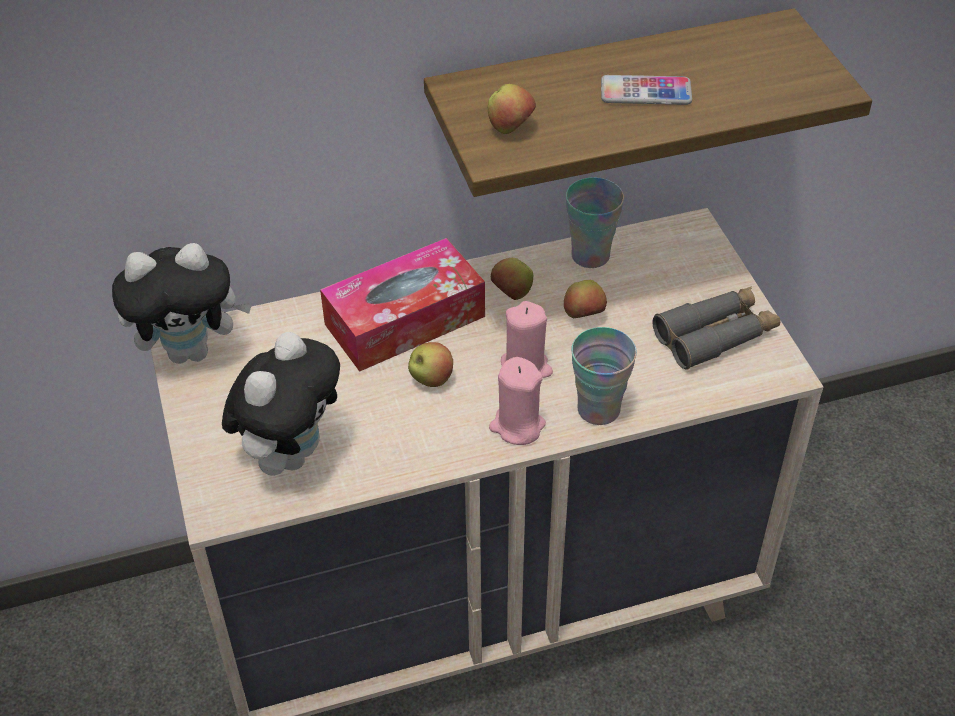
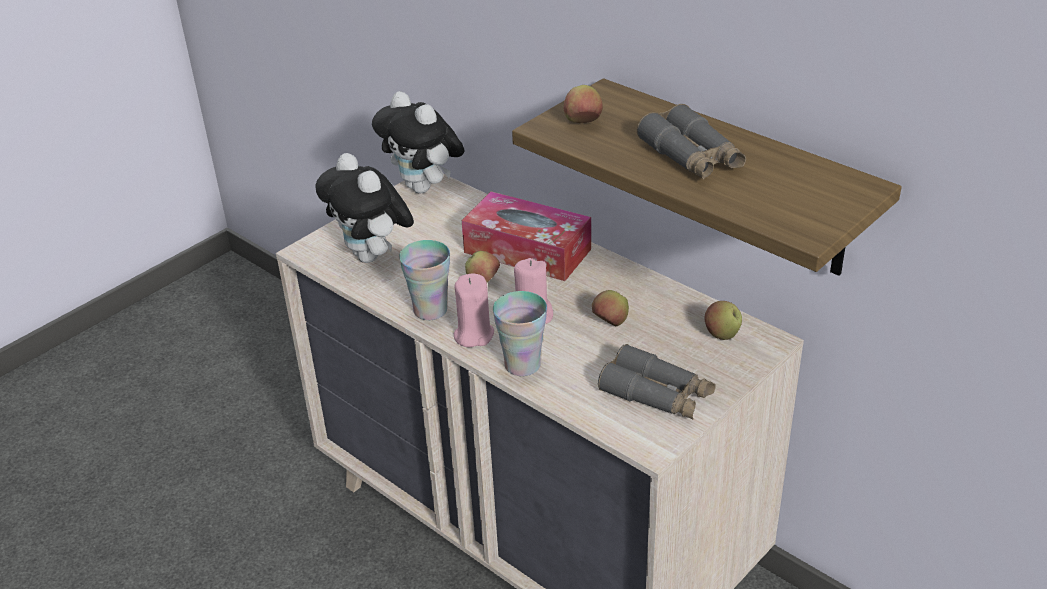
camera: 60 degrees right, 10 degrees down
(291, 453) = (373, 256): plush toy -> plush toy turned 60 degrees clockwise
(511, 294) = (598, 283): apple -> apple (722, 335)
(590, 256) = (678, 303): cup -> cup (430, 310)
(645, 92) = (691, 157): phone -> grey binoculars

